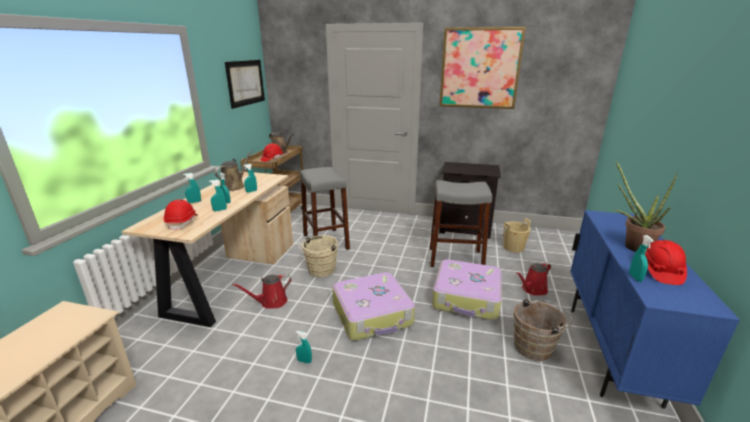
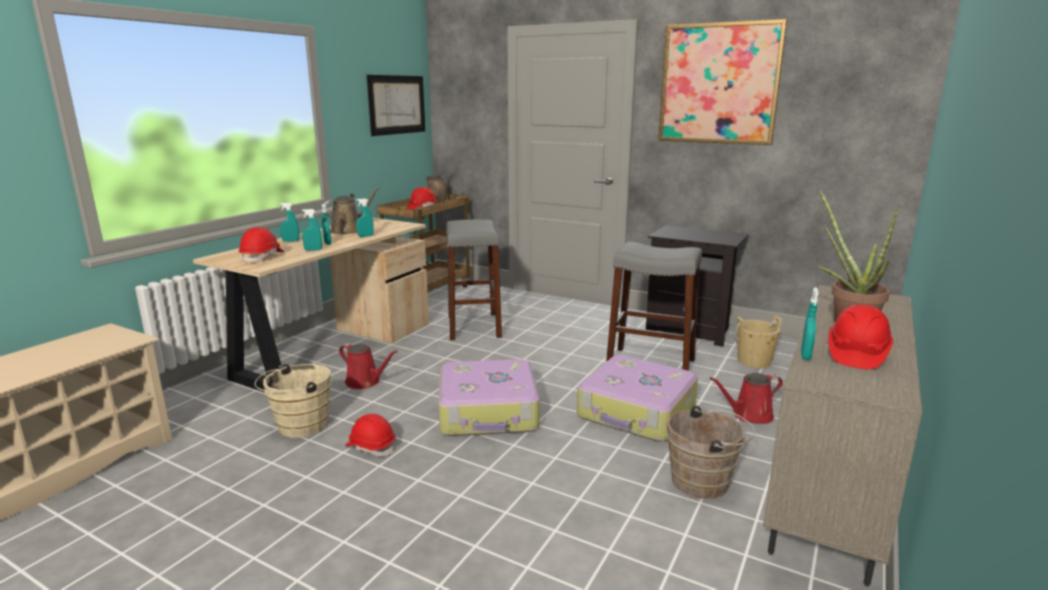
camera: 15 degrees right, 5 degrees down
(271, 302) = (365, 382): red watering can -> red watering can turned 135 degrees counterclockwise
(304, 361) = (371, 447): turquoise spray bottle -> red hard hat
(320, 271) = (447, 357): beige bucket -> beige bucket (299, 426)
(611, 353) = (826, 507): blue cabinet -> beige cabinet

